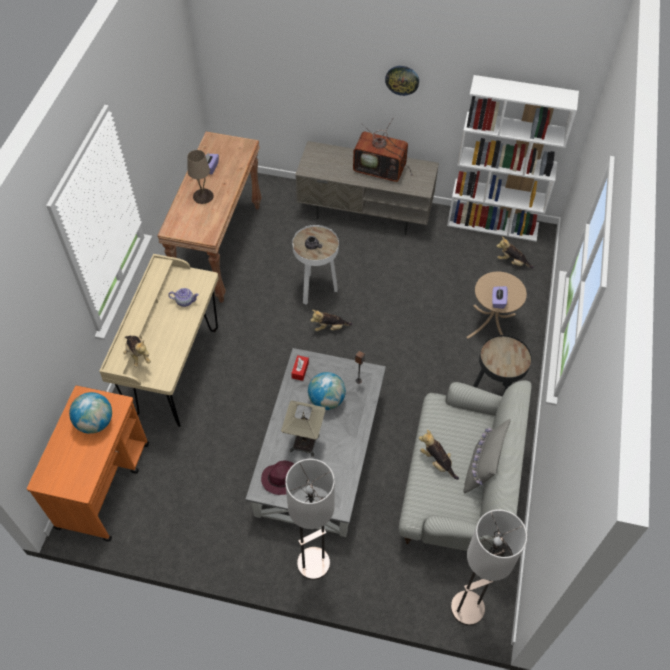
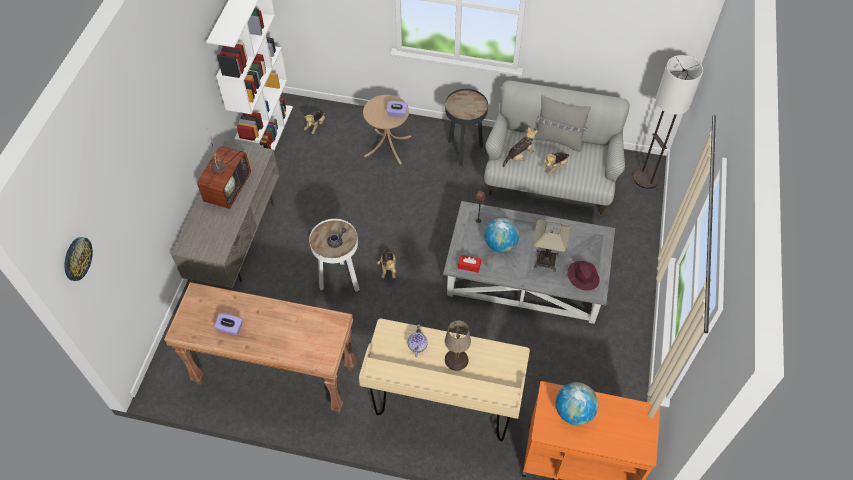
camera: 90 degrees left, 0 degrees up
(138, 355) = (495, 376): plush toy -> plush toy (519, 157)
(203, 196) = (275, 331): beige table lamp -> beige table lamp (456, 359)
(313, 563) = (629, 277): floor lamp -> none
(402, 80) = (181, 108): wall clock -> wall clock (77, 258)

